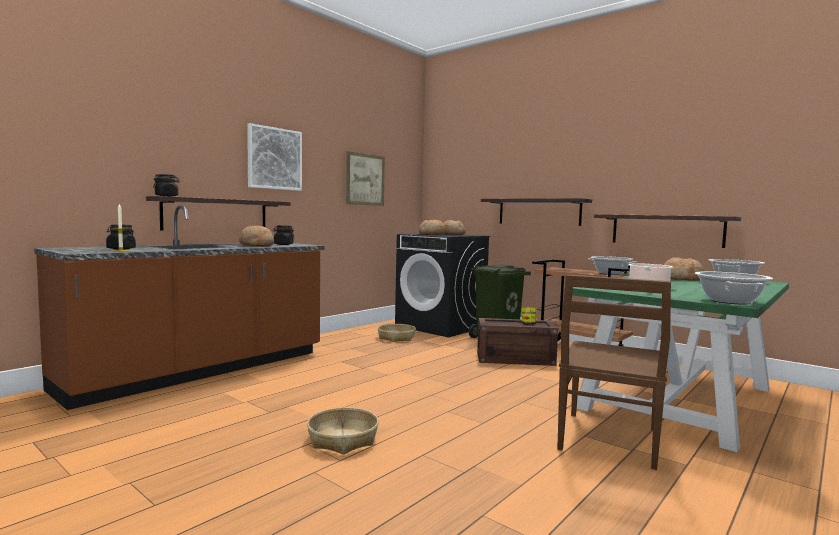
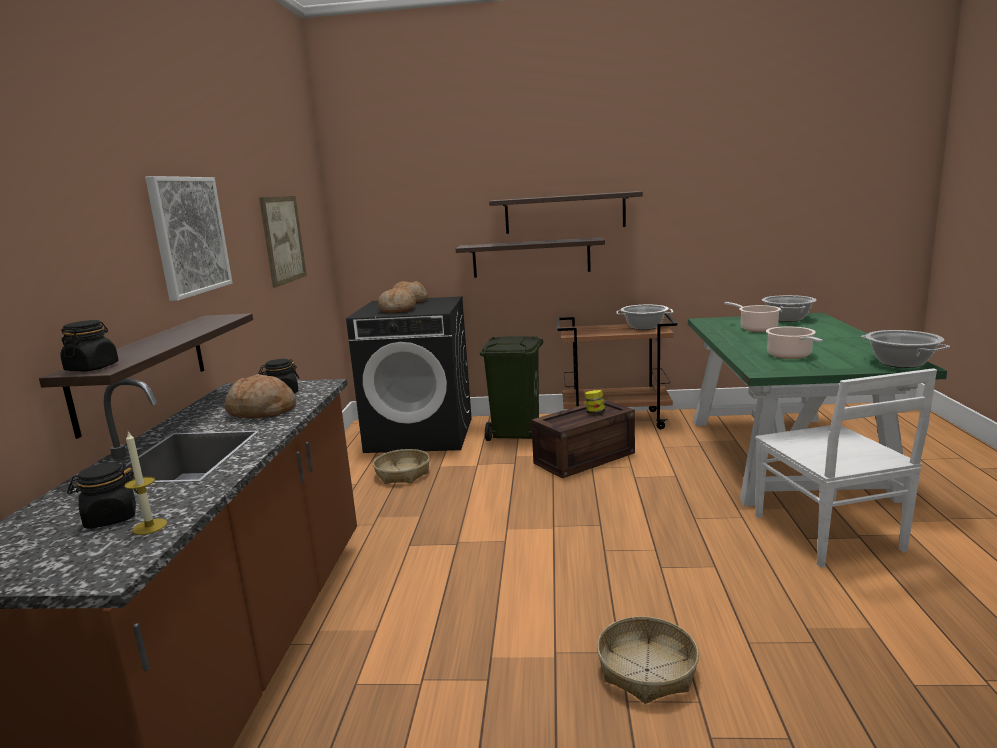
camera: 35 degrees left, 10 degrees up
(608, 440) = (828, 534): brown chair -> white chair
(666, 230) = (691, 268): shelf -> shelf (565, 213)
(682, 279) = (756, 328): bread -> cooking pot

